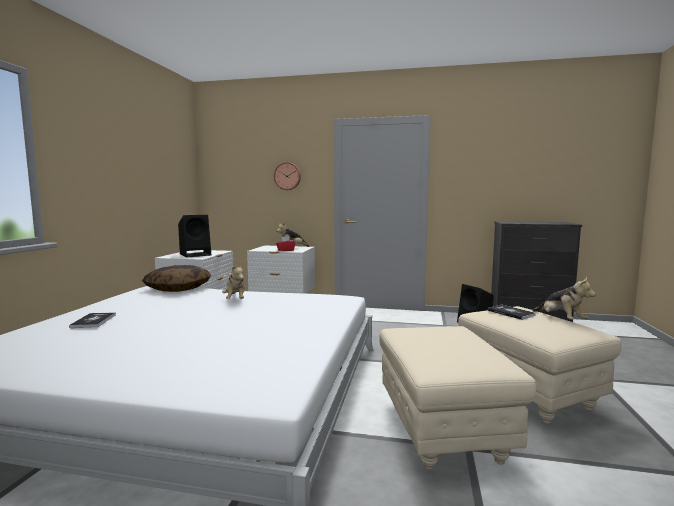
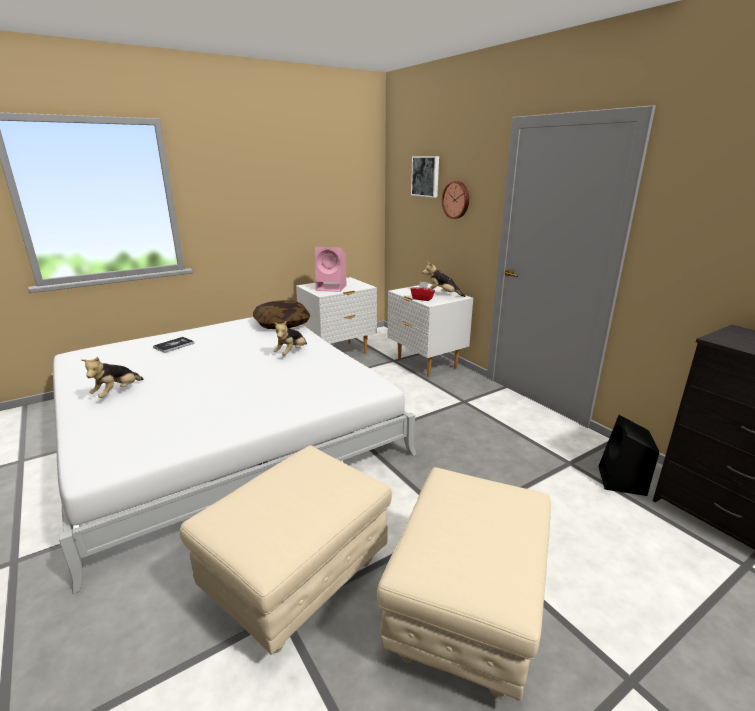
camera: 45 degrees right, 15 degrees up
(196, 254) = (332, 288): black speaker -> pink speaker
(251, 161) = (426, 176): none -> picture
(510, 313) = (478, 499): book -> none
(560, 319) = (520, 550): plush toy -> plush toy (117, 393)

